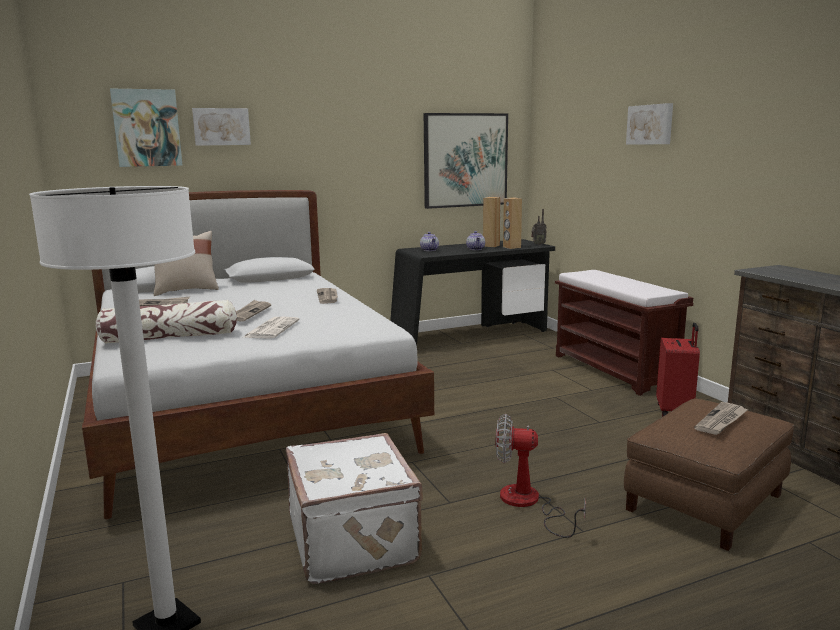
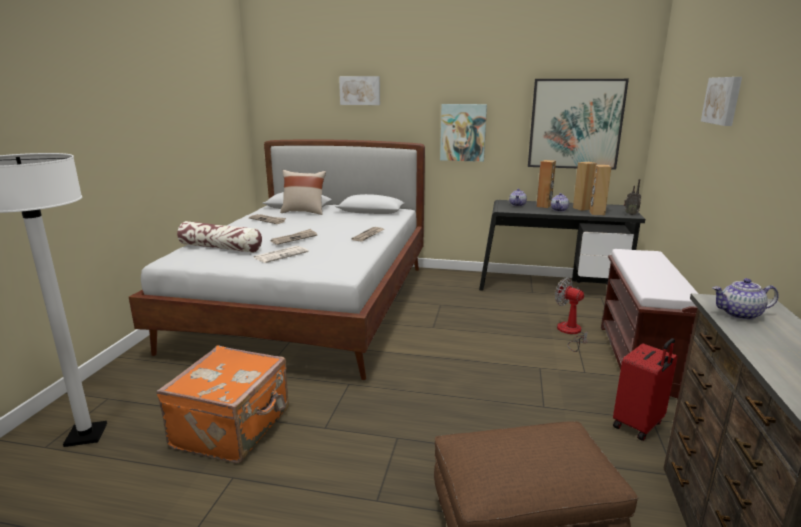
camera: 35 degrees right, 5 degrees up
(147, 128) = (310, 91): picture -> picture (463, 132)
(355, 540) = (234, 428): white suitcase -> orange suitcase
(455, 248) = (544, 206): none -> brown speaker
(528, 503) = (373, 455): fan -> fan (570, 333)
(721, 421) = (532, 458): newspaper -> none
(784, 274) = (739, 314): none -> teapot

